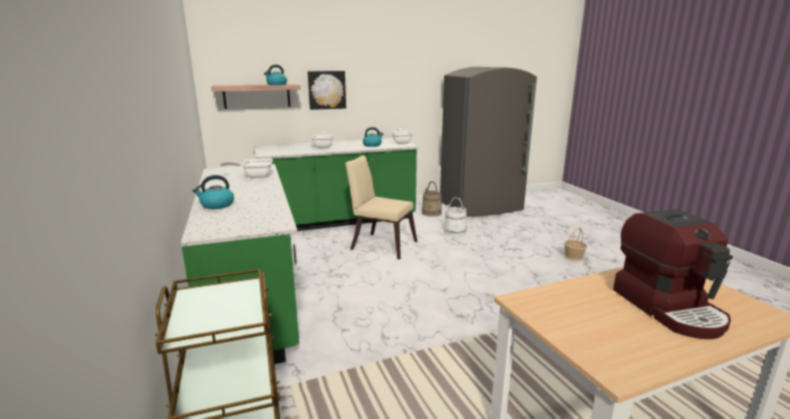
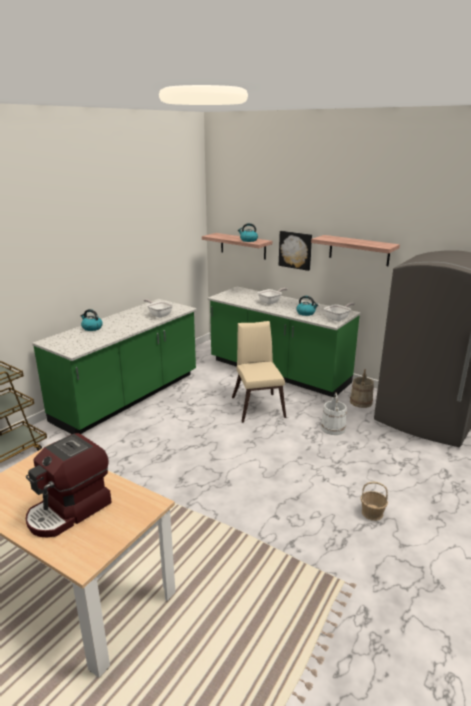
camera: 55 degrees right, 5 degrees up
(392, 80) = (359, 250): none -> shelf

